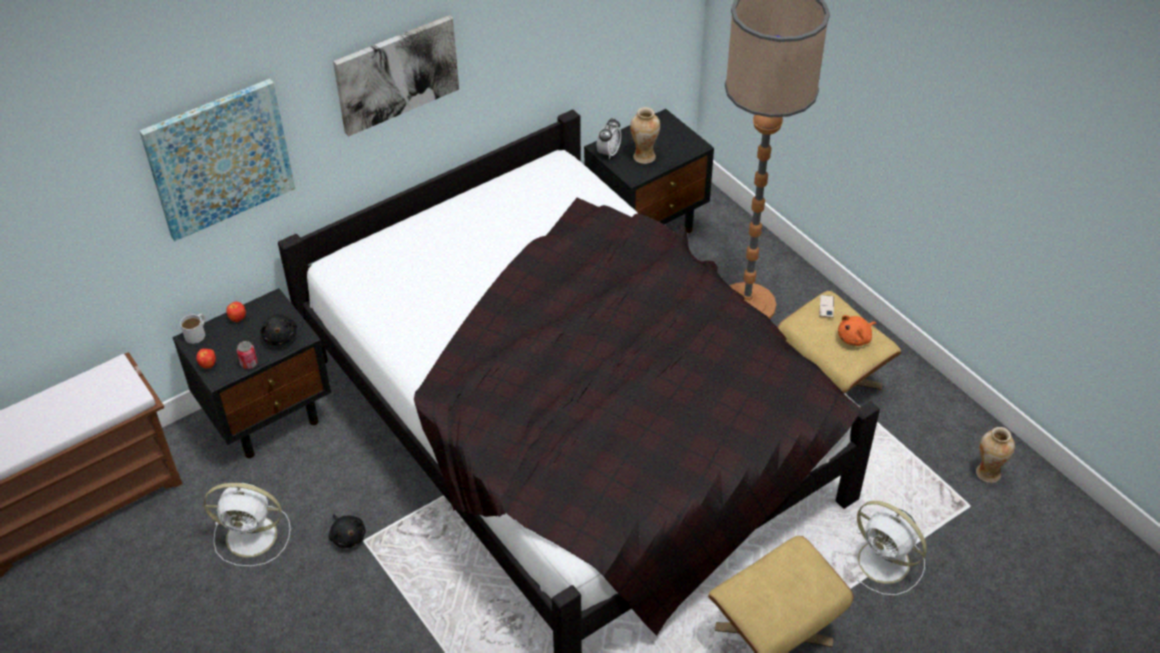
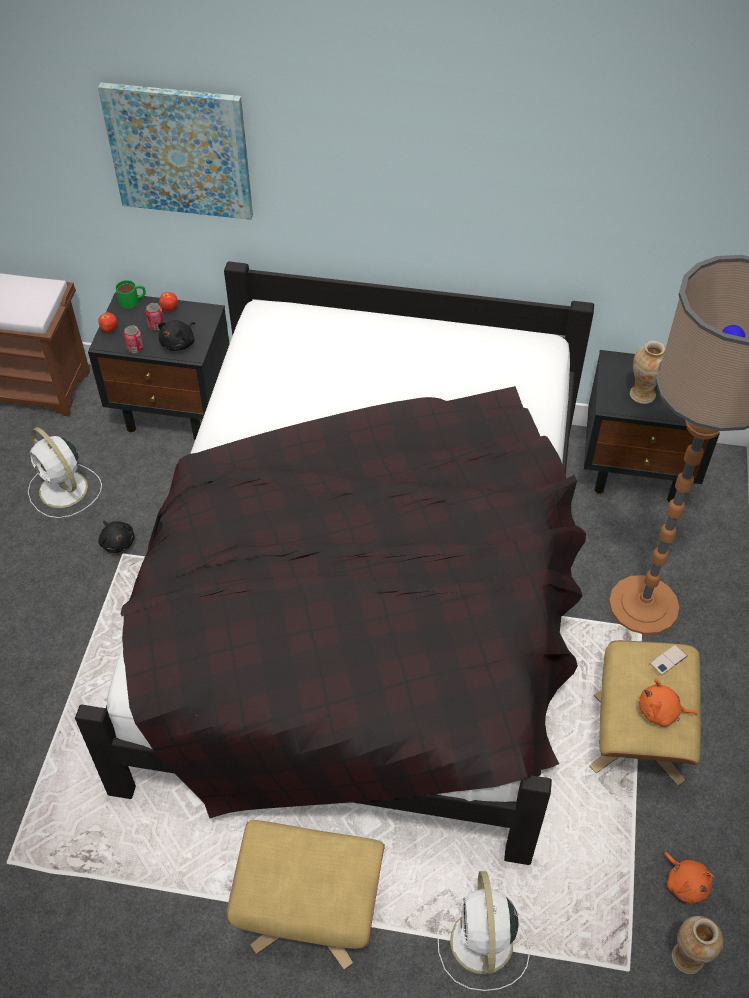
camera: 45 degrees right, 5 degrees up
(197, 333) = (133, 301): white mug -> green mug
(243, 337) = (156, 325): none -> can
(348, 536) = (117, 542): black plush toy -> black plush toy turned 45 degrees counterclockwise
(396, 74) = (385, 160): picture -> none
(608, 153) = (614, 370): alarm clock -> none
(944, 437) = (685, 883): none -> orange plush toy

